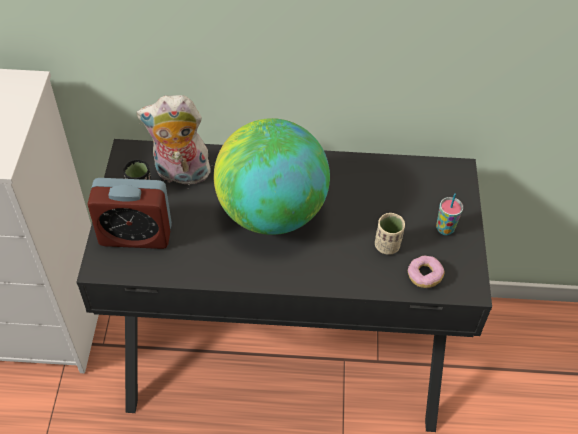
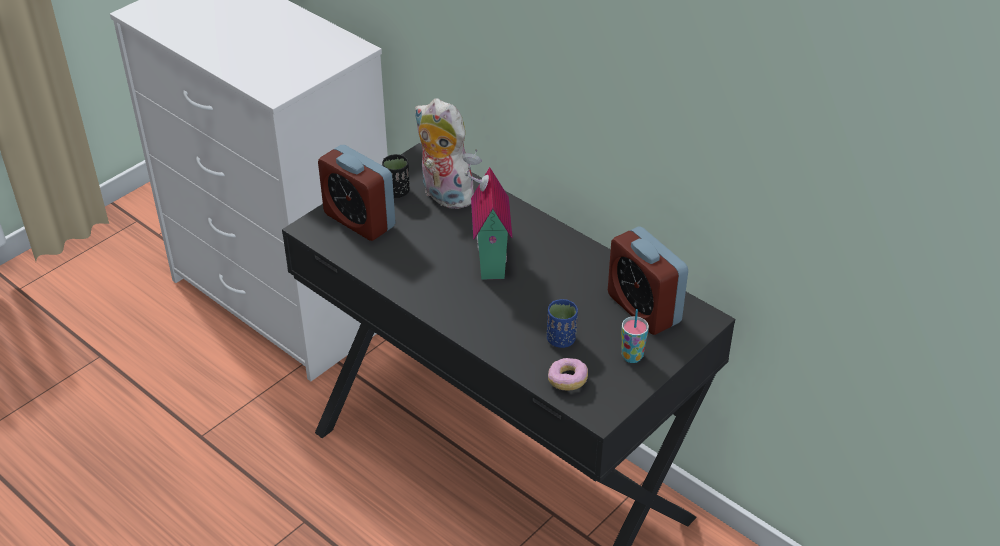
camera: 40 degrees right, 10 degrees down
(271, 212) = (487, 261): globe -> toy house
(387, 245) = (561, 339): beige cup -> blue cup
(414, 186) = (643, 308): none -> alarm clock

